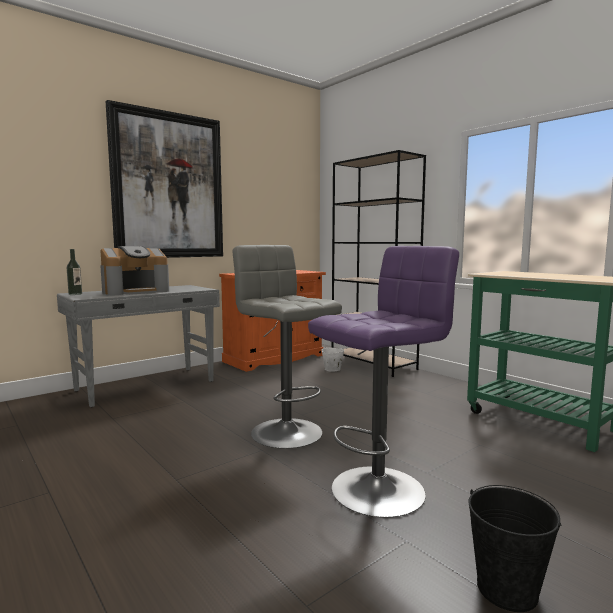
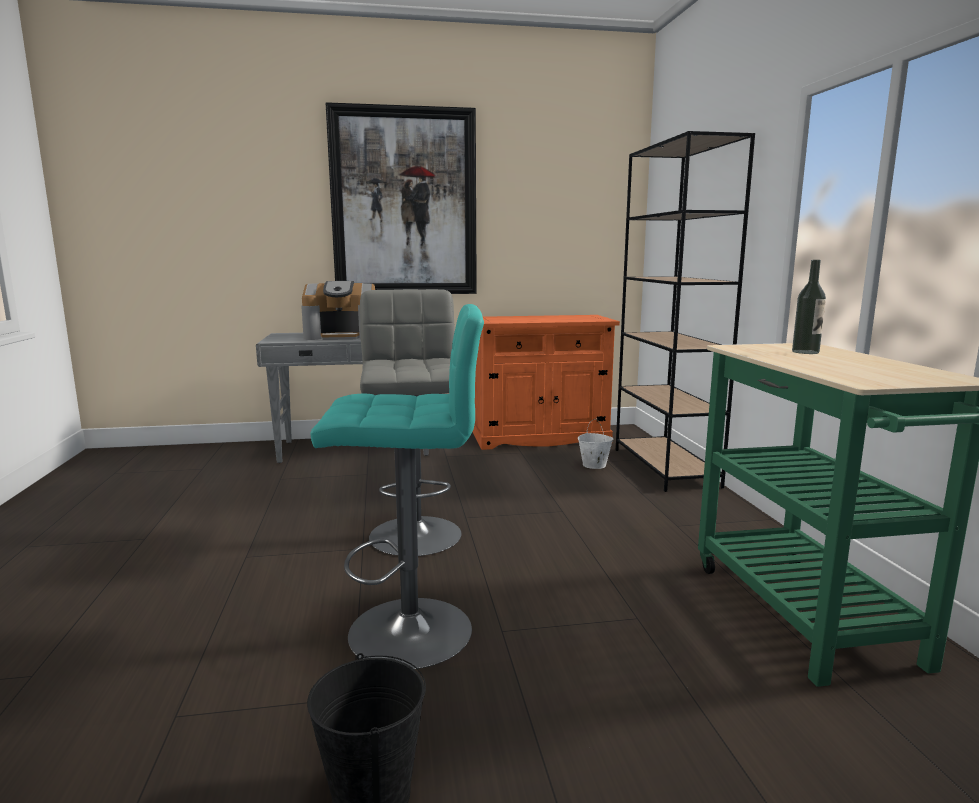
camera: 30 degrees right, 5 degrees up
(75, 294) = (279, 335): bottle -> bottle (805, 352)
(379, 490) = (411, 632): purple stool -> turquoise stool

